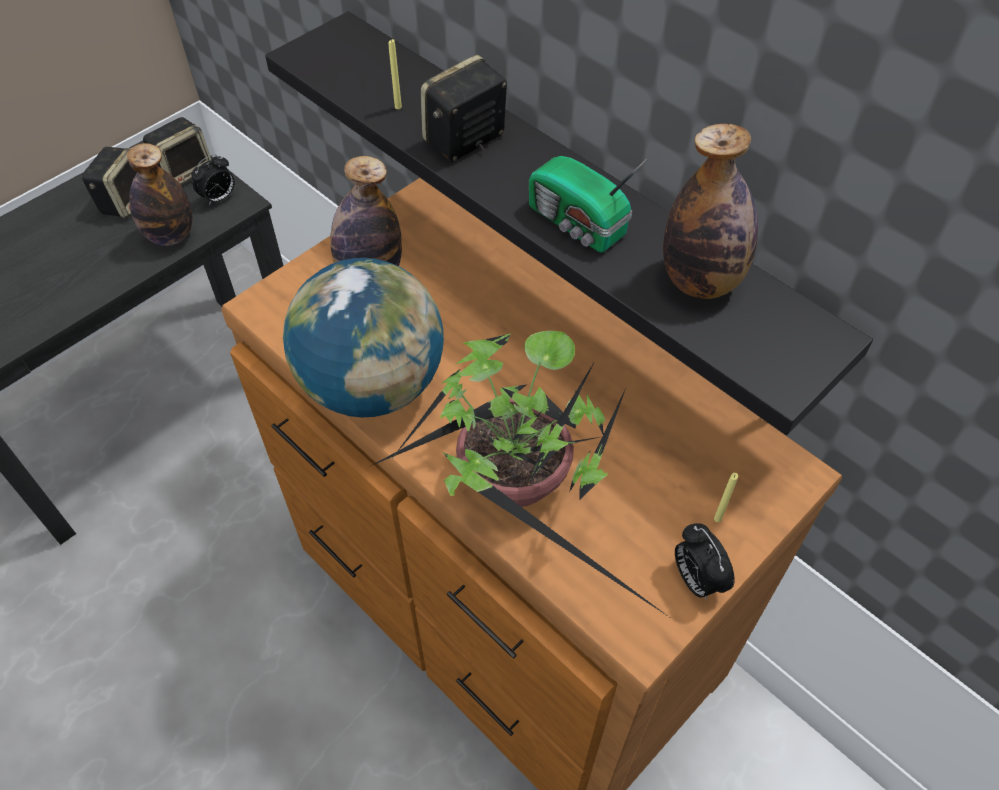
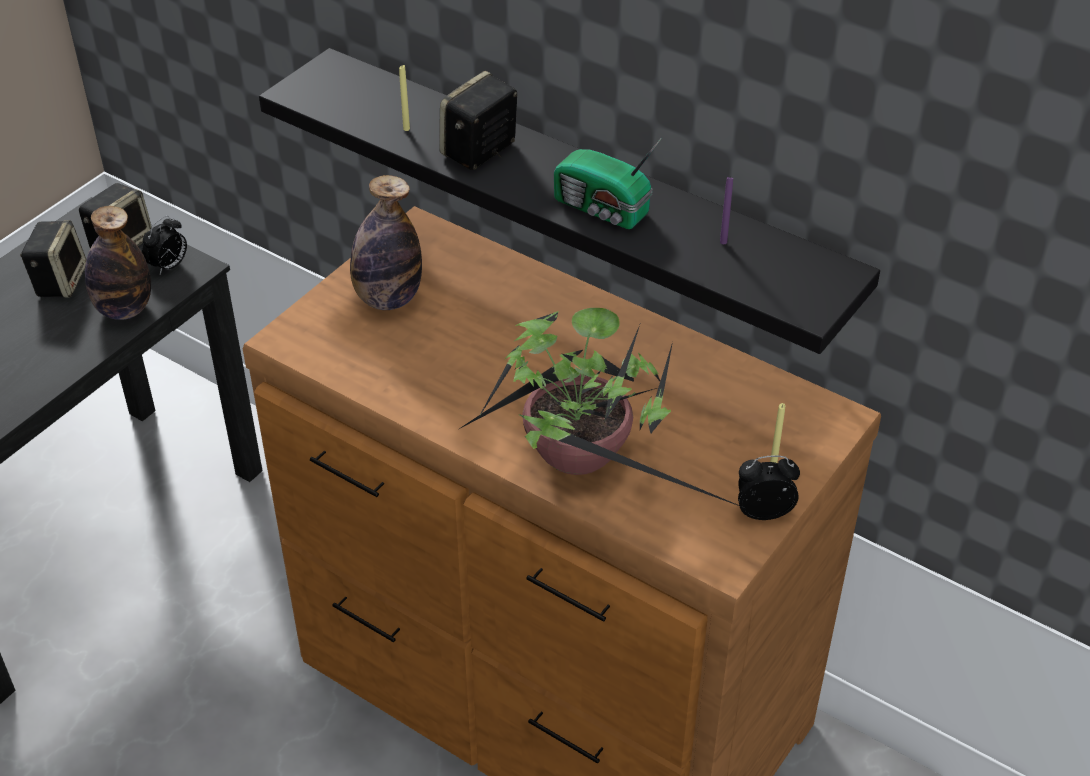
camera: 10 degrees left, 10 degrees down
(373, 385) = (418, 394): globe -> none
(696, 579) = (763, 511): alarm clock -> alarm clock turned 120 degrees clockwise
(701, 281) = (723, 242): bottle -> purple candle

